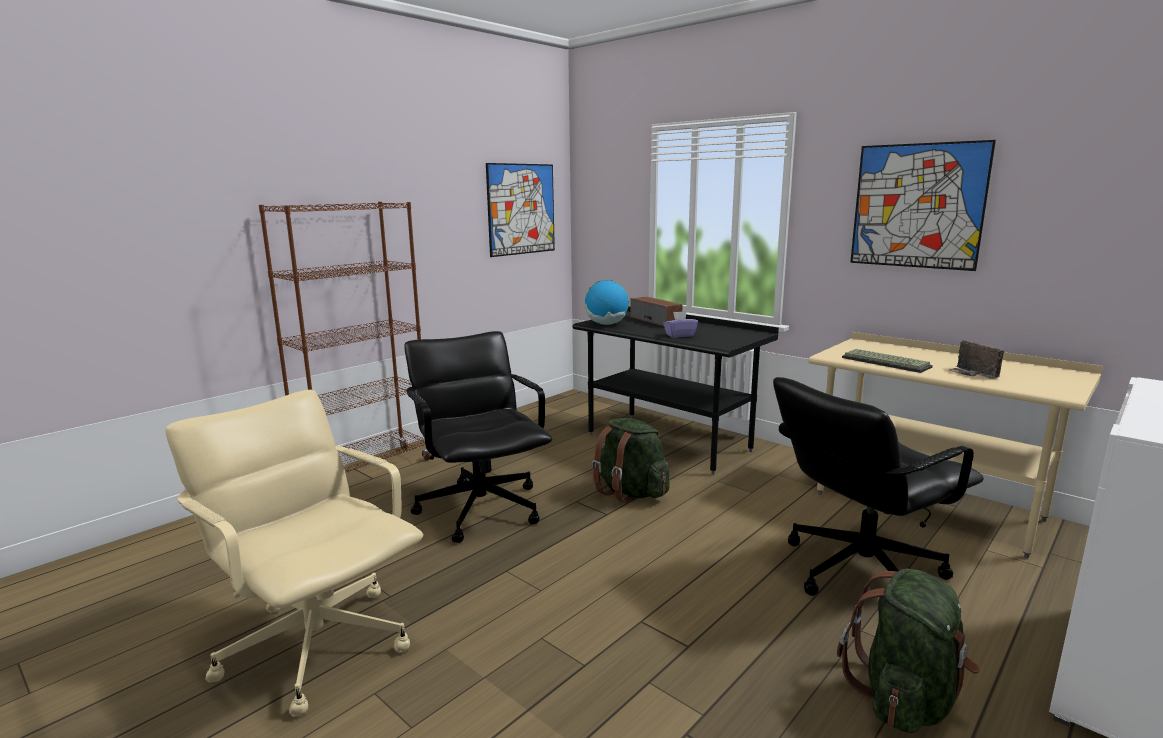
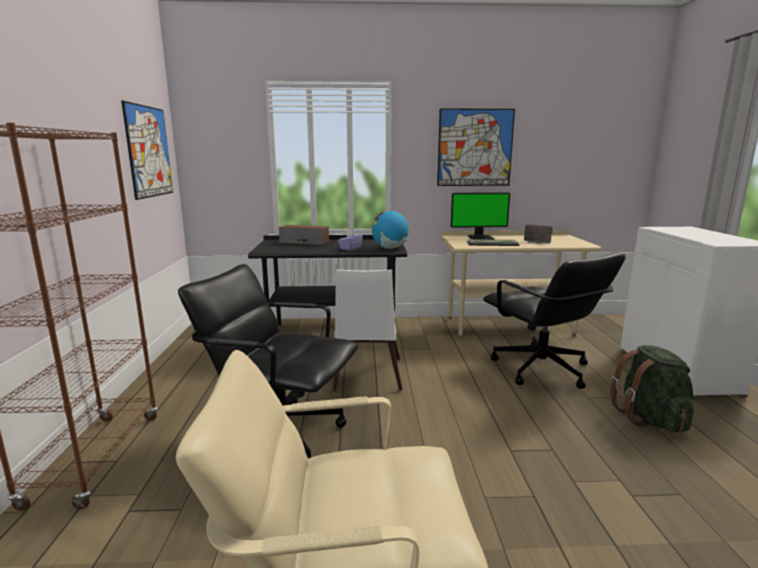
camera: 45 degrees left, 0 degrees up
(606, 324) = (277, 250): globe -> globe (389, 248)
(630, 492) = (366, 376): green backpack -> white chair
(860, 572) = (541, 369): black office chair -> black office chair turned 45 degrees counterclockwise
(899, 351) = (481, 238): none -> monitor

